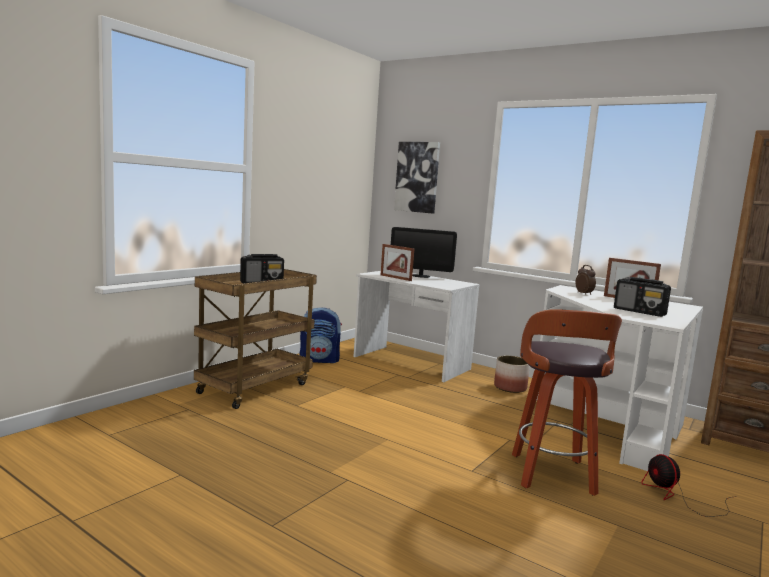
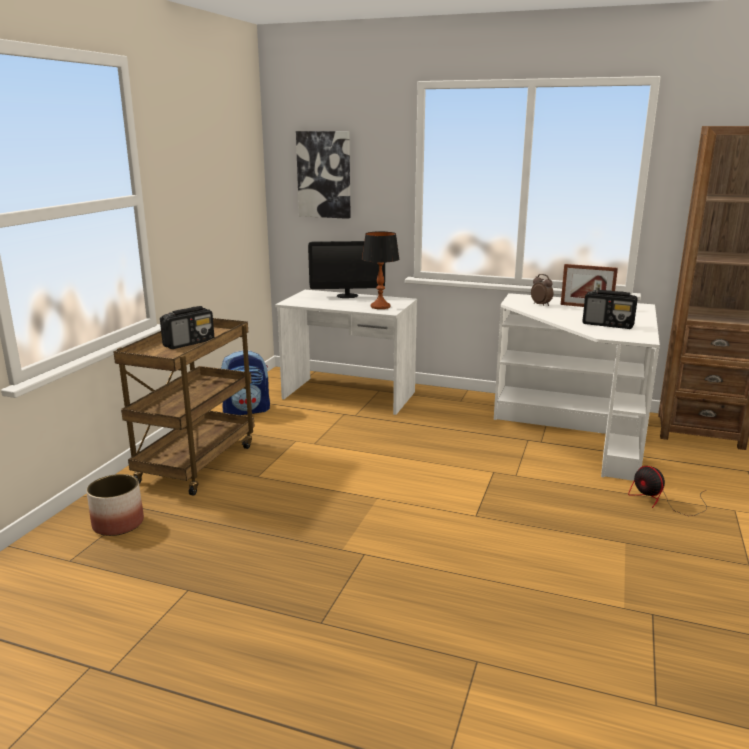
camera: 15 degrees left, 10 degrees up
(395, 278) = (323, 304): picture frame -> none
(442, 284) = (380, 307): none -> table lamp
(509, 387) = (464, 408): planter -> planter (118, 524)
(553, 476) = (550, 504): stool -> none

